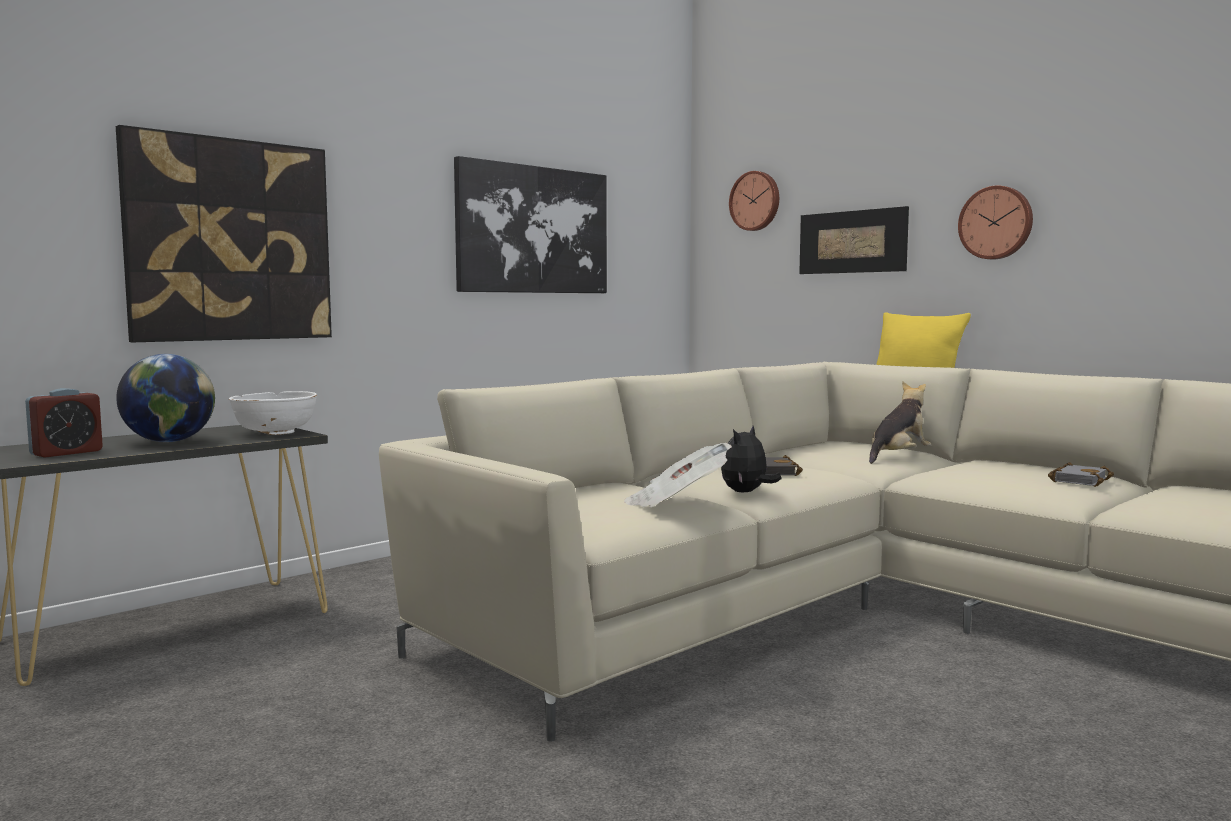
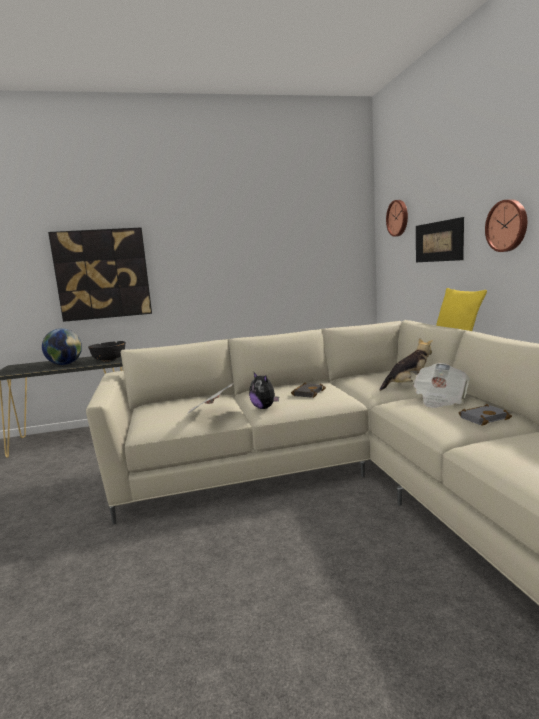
camera: 30 degrees right, 5 degrees up
(66, 453) = (22, 369): alarm clock -> none
(275, 432) = (109, 360): white bowl -> black bowl
(533, 230) = (264, 250): picture -> none
(746, 492) = (264, 408): plush toy -> plush toy turned 105 degrees counterclockwise
(979, 467) = (439, 400): none -> newspaper

